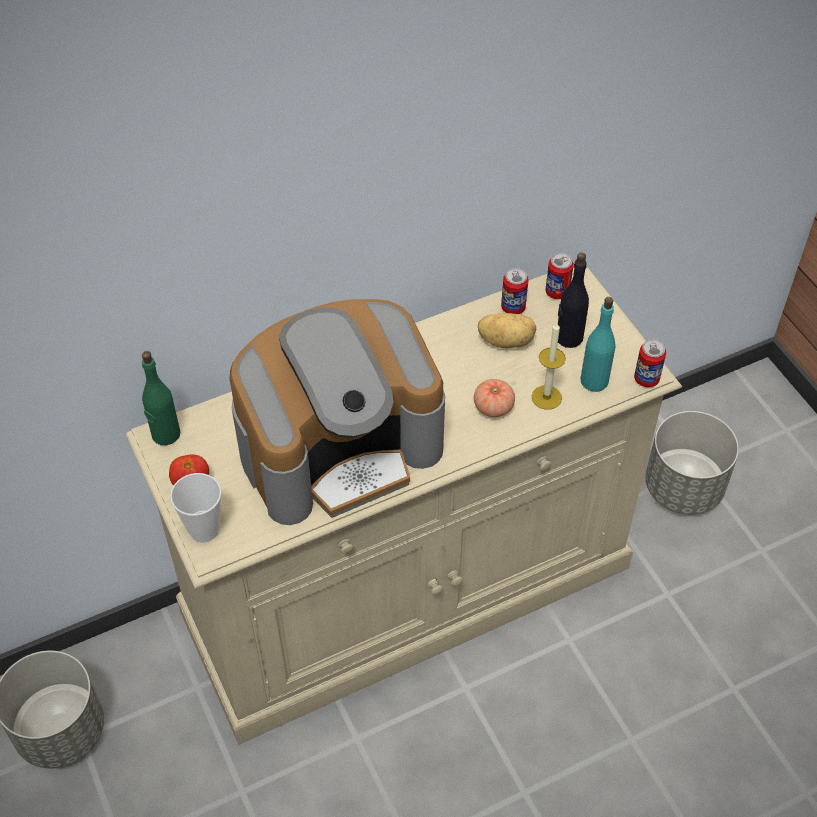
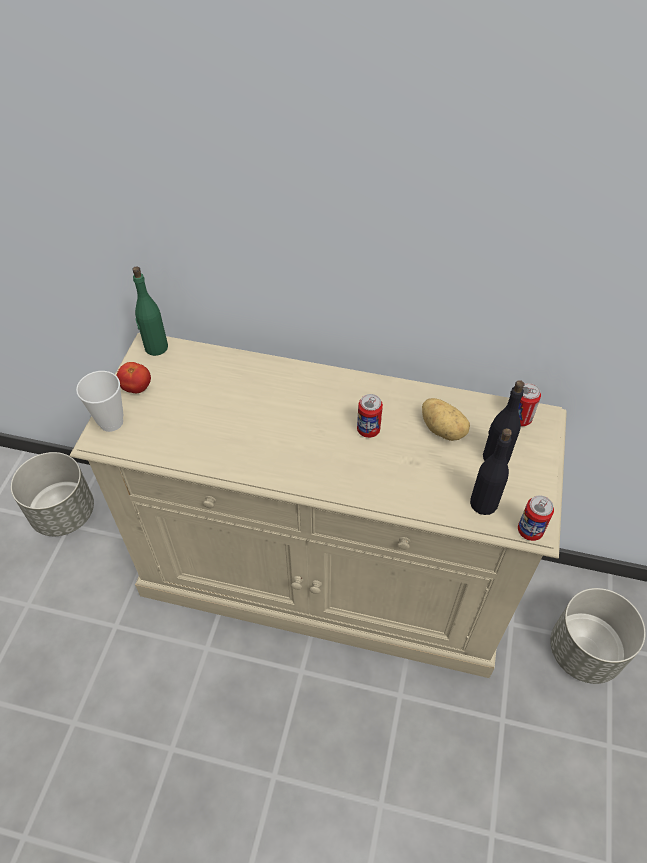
camera: 40 degrees right, 0 degrees up
(340, 447) = (249, 426): coffee machine -> none
(493, 407) = (384, 470): tomato -> none
(513, 307) = (473, 409): can -> can (368, 430)
(546, 397) = (432, 490): candle -> none
(594, 380) = (484, 503): turquoise bottle -> black bottle

